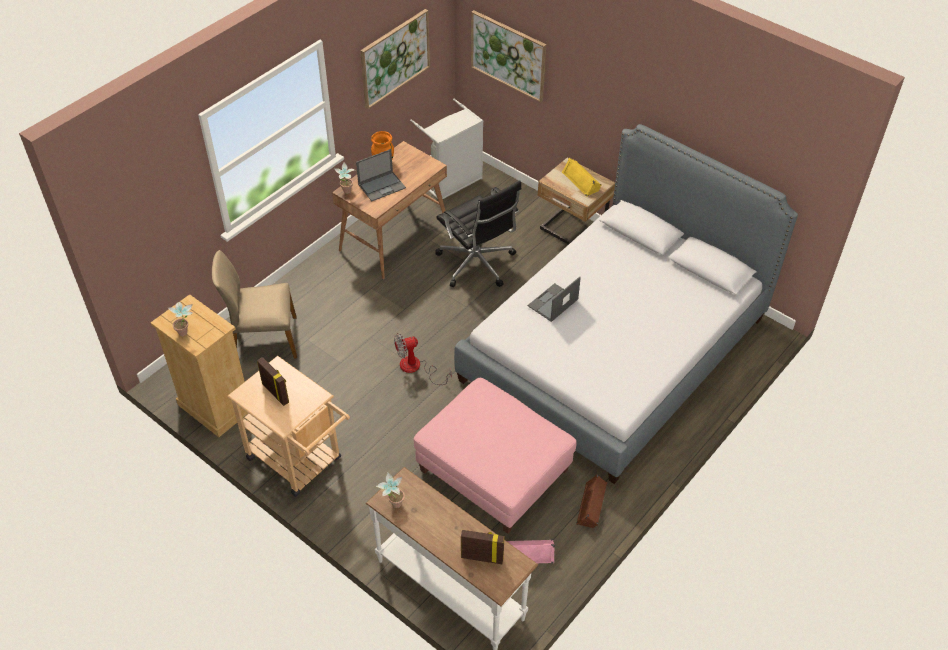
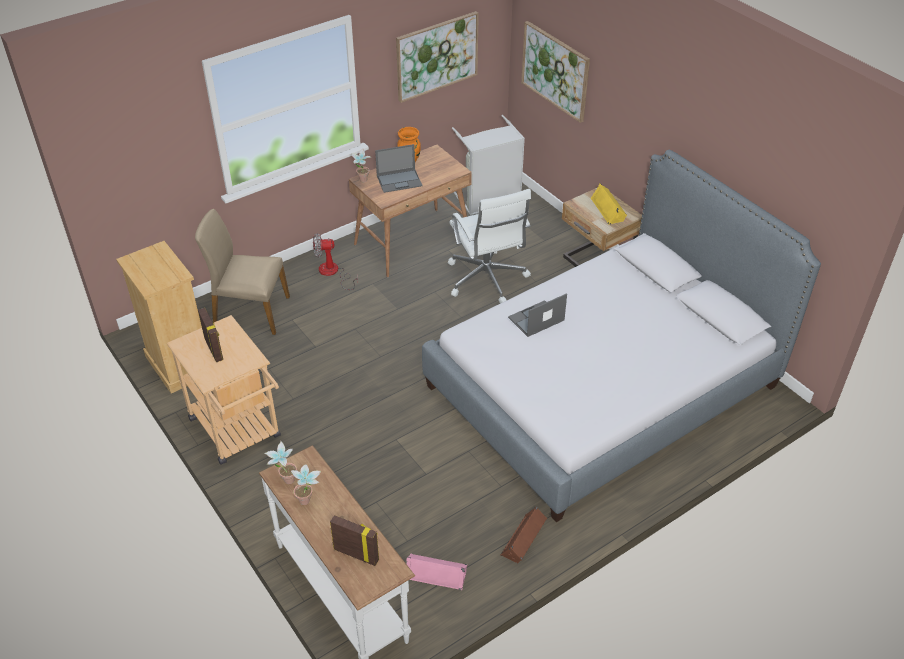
camera: 15 degrees right, 5 degrees down
(186, 332) = (145, 274): potted plant -> potted plant (308, 501)
(416, 368) = (389, 366): fan -> fan (333, 273)
(477, 264) = (487, 280): black office chair -> white office chair
(494, 470) = (432, 481): pink ottoman -> none

